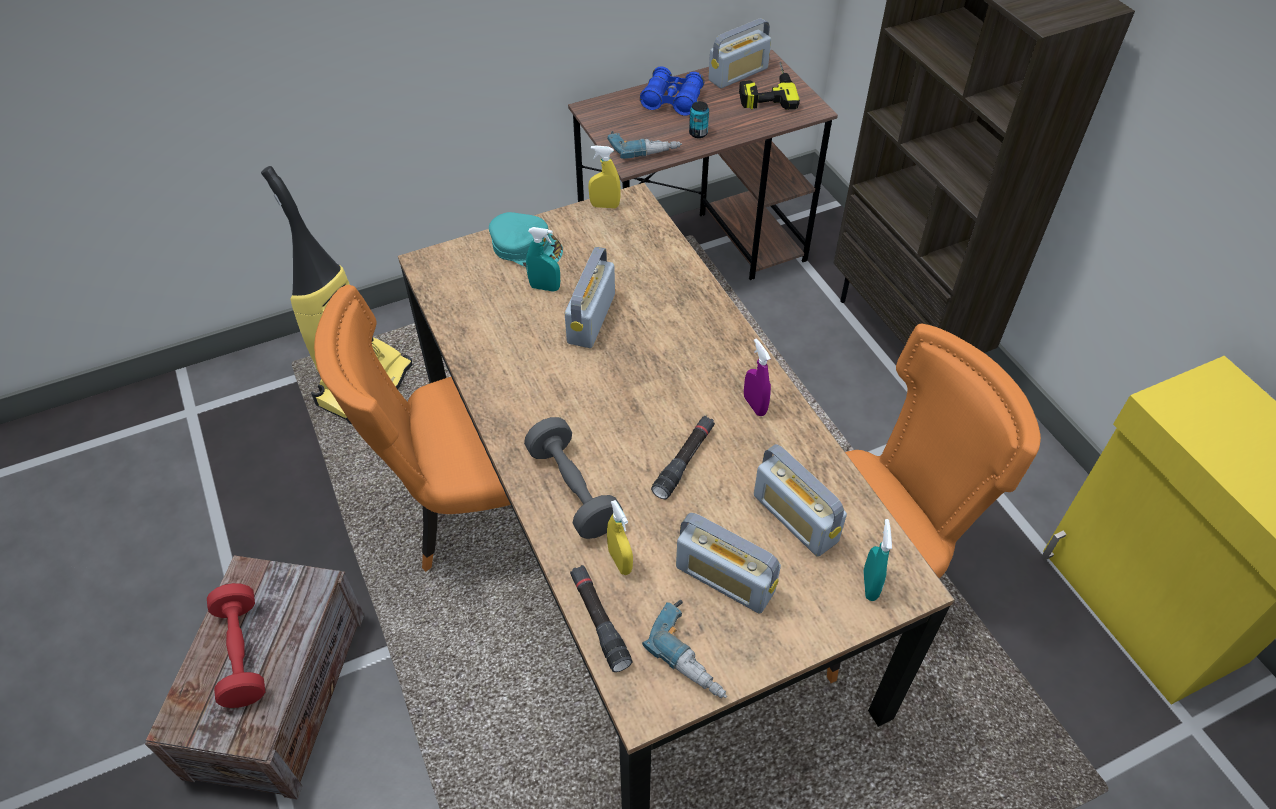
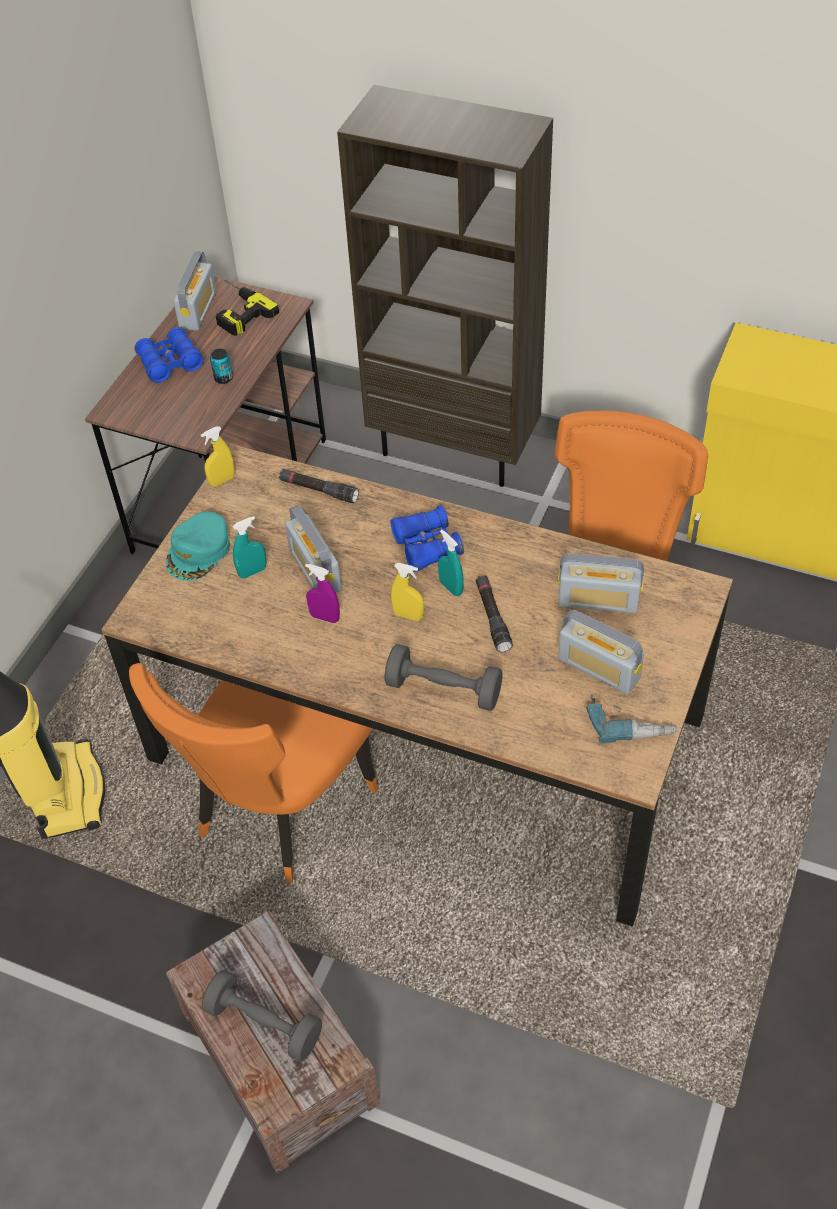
camera: 40 degrees left, 0 degrees up
(242, 654) = (264, 1023): red dumbbell -> grey dumbbell
(526, 246) = (199, 551): turquoise cap -> turquoise cap turned 120 degrees clockwise
(599, 621) = (555, 752): black flashlight -> black flashlight (318, 490)
(620, 561) = (525, 708): yellow spray bottle -> yellow spray bottle (408, 615)
(644, 147) = (194, 416): power drill -> none
(699, 362) = (426, 546): none -> blue binoculars
(725, 579) = (599, 668): radio -> radio turned 45 degrees clockwise
(754, 405) = (495, 549): purple spray bottle -> purple spray bottle (325, 617)
(870, 585) = (681, 607): turquoise spray bottle -> turquoise spray bottle (451, 588)

